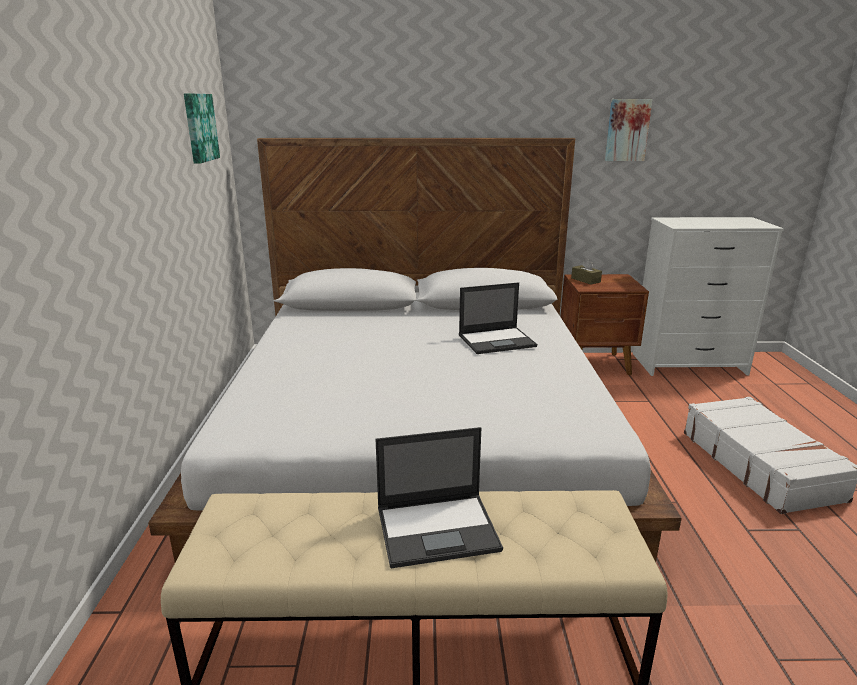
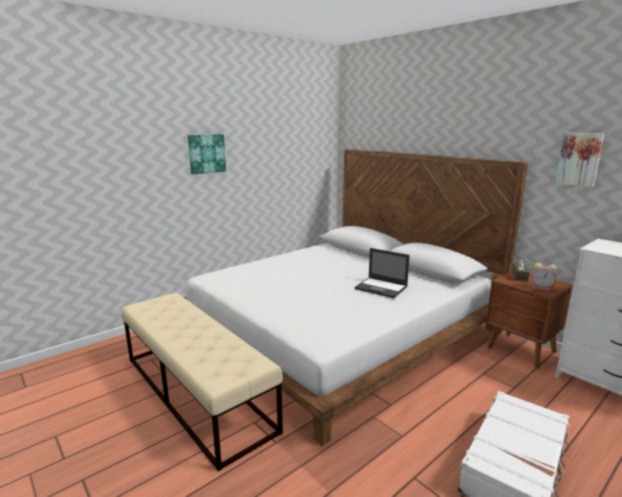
camera: 50 degrees right, 5 degrees down
(199, 127) = (301, 142): picture -> picture (206, 153)
(439, 529) = (195, 335): laptop -> none
(622, 284) = (542, 288): none -> alarm clock

